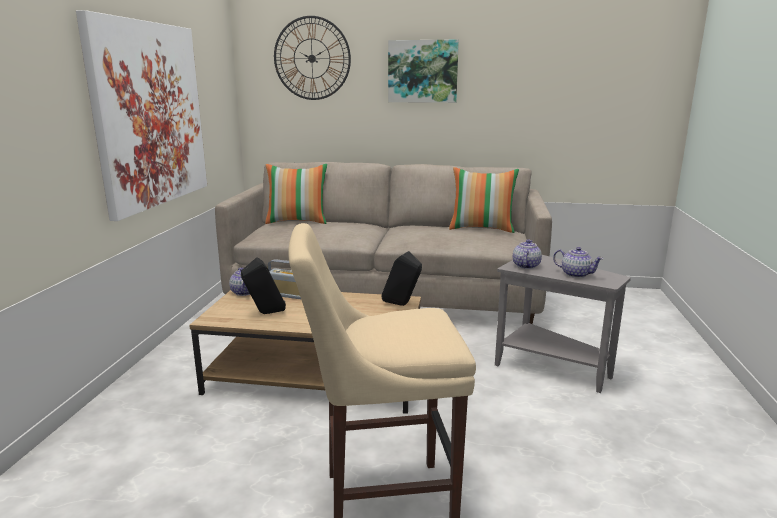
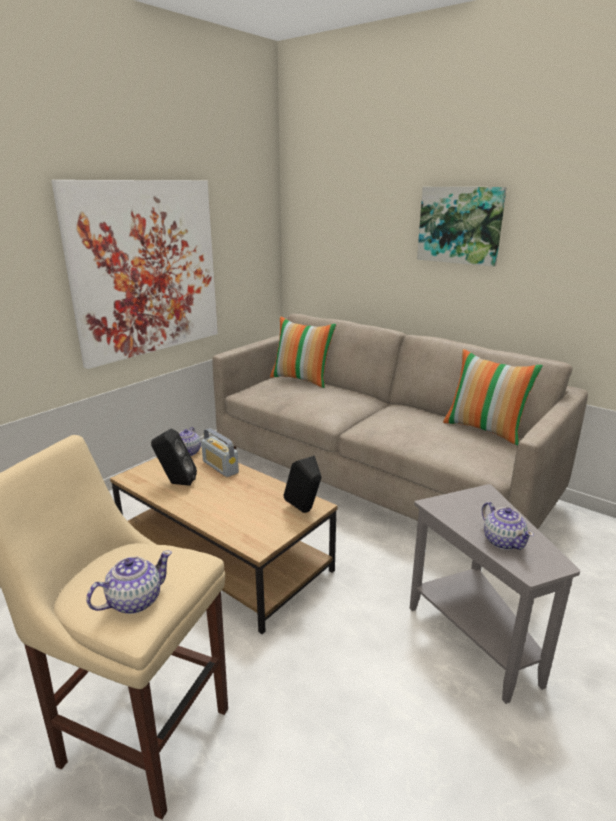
camera: 30 degrees right, 5 degrees up
(312, 58) = (346, 205): wall clock -> none
(525, 266) = (453, 507): teapot -> teapot (134, 601)

